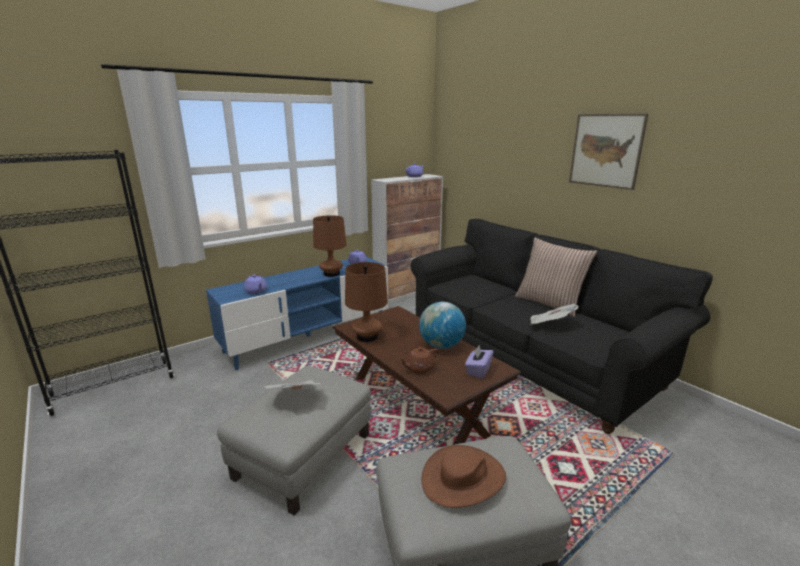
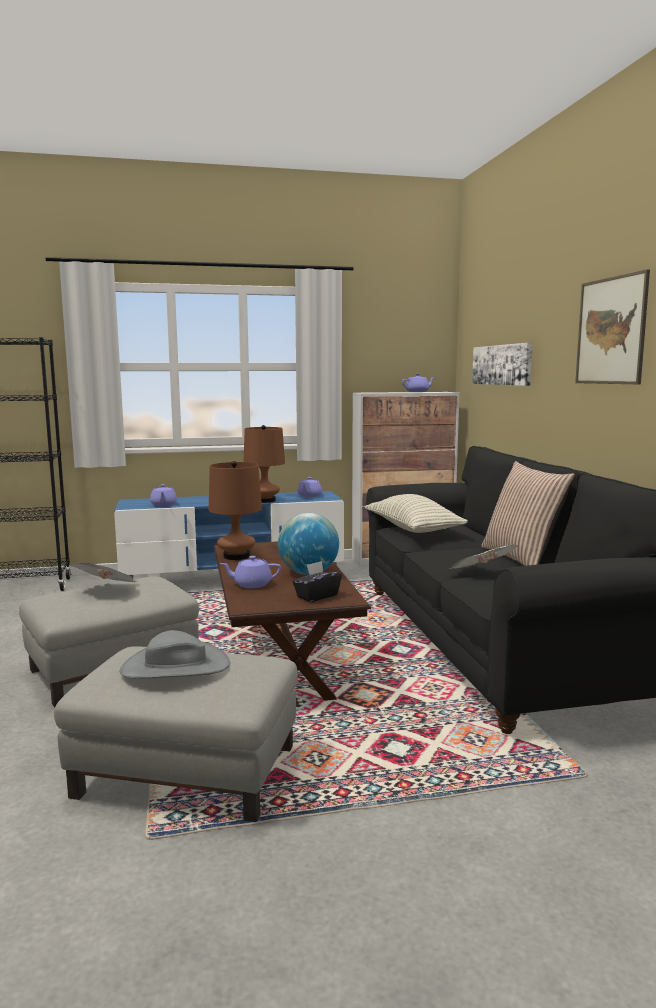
camera: 25 degrees right, 10 degrees down
(418, 368) = (251, 584): brown teapot -> purple teapot
(457, 286) = (413, 529): none -> pillow
(463, 478) = (175, 667): brown hat -> grey hat
(478, 370) = (316, 596): purple tissue box -> black tissue box
(487, 160) = (502, 365): none -> picture

